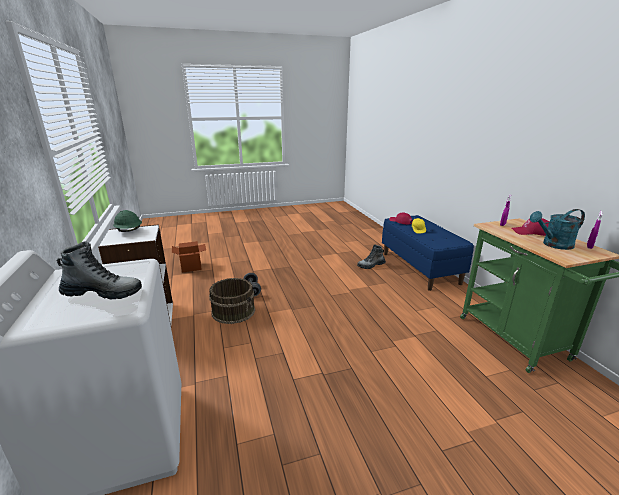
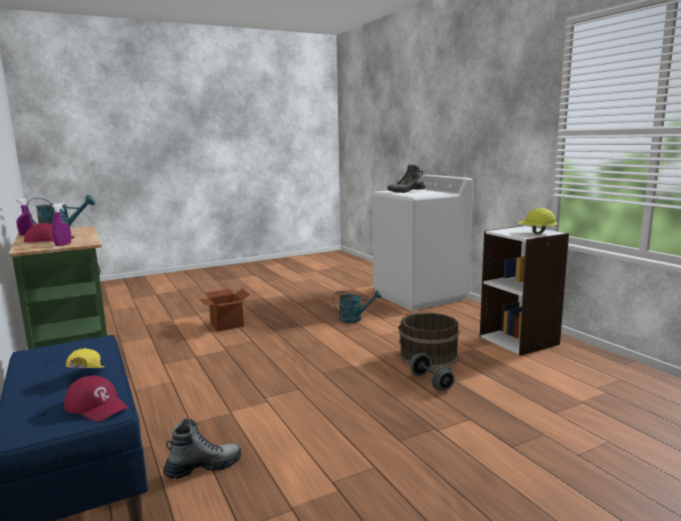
camera: 170 degrees right, 10 degrees down
(129, 231) = (536, 233): green hard hat -> yellow hard hat
(191, 267) = (605, 412): cardboard box -> cardboard box (227, 325)
(257, 379) = (355, 319): none -> turquoise watering can

